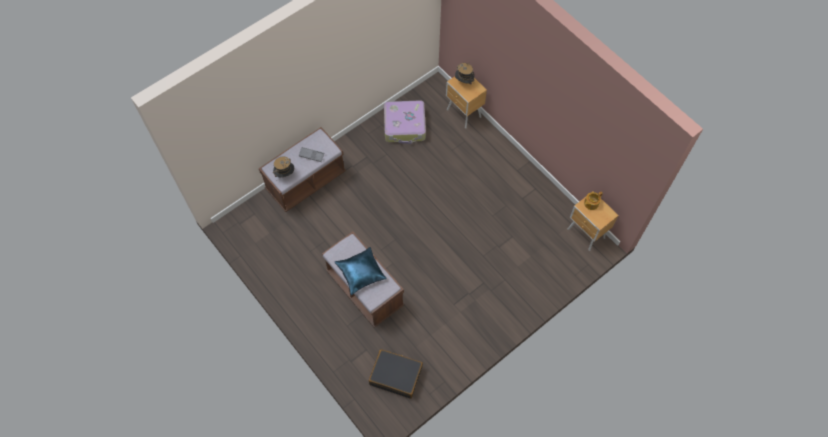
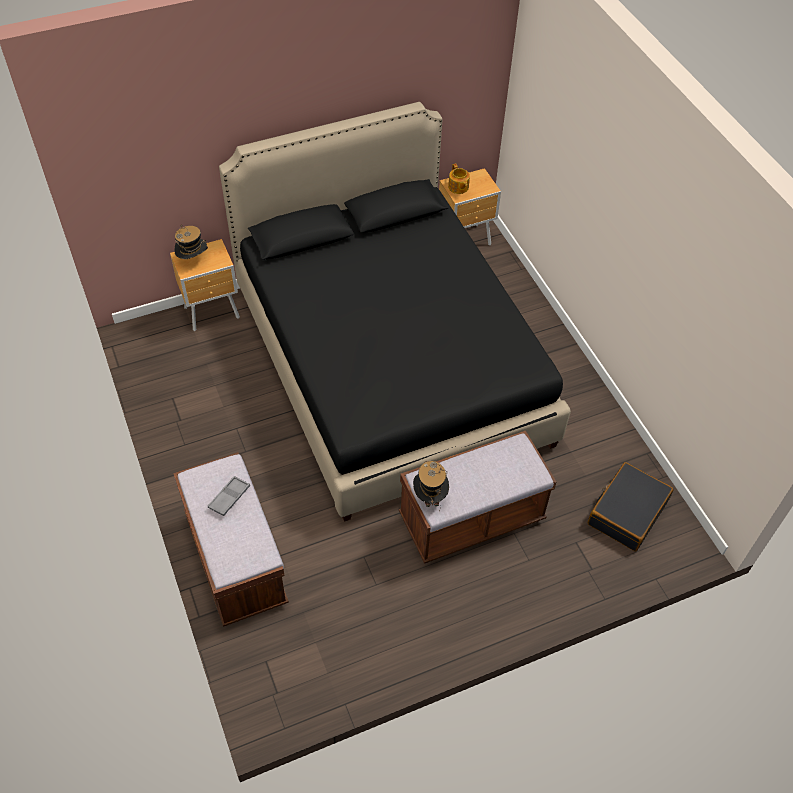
camera: 75 degrees left, 10 degrees down
(285, 174) = (250, 549): hat -> hat (430, 496)
(361, 273) = (484, 477): blue pillow -> none
(405, 126) = (196, 391): suitcase -> none
(460, 217) = (389, 365): none -> black bed

